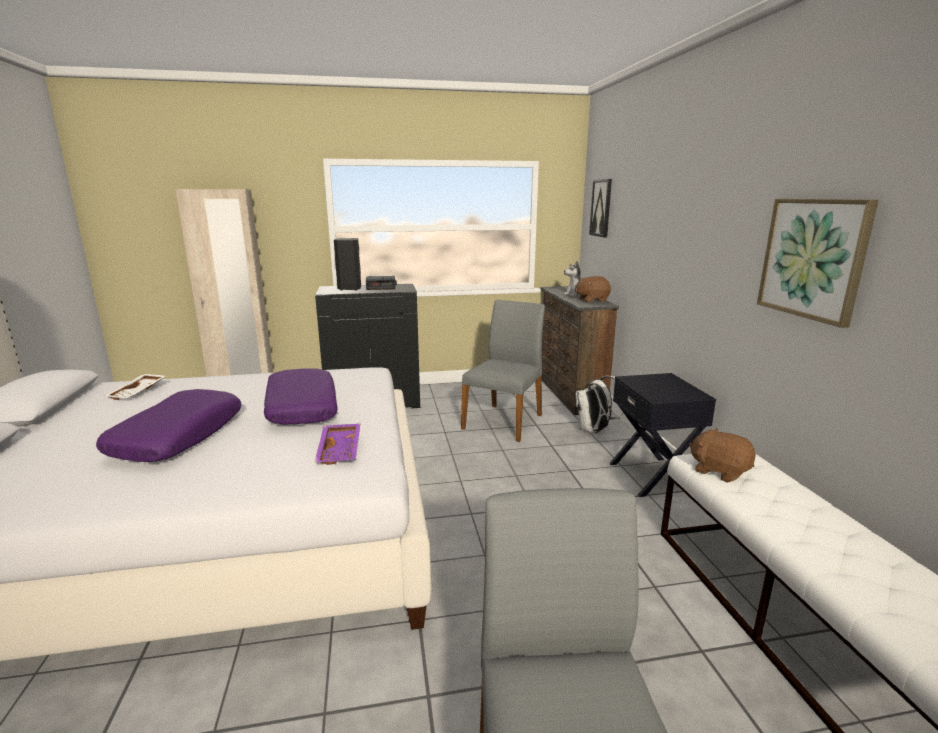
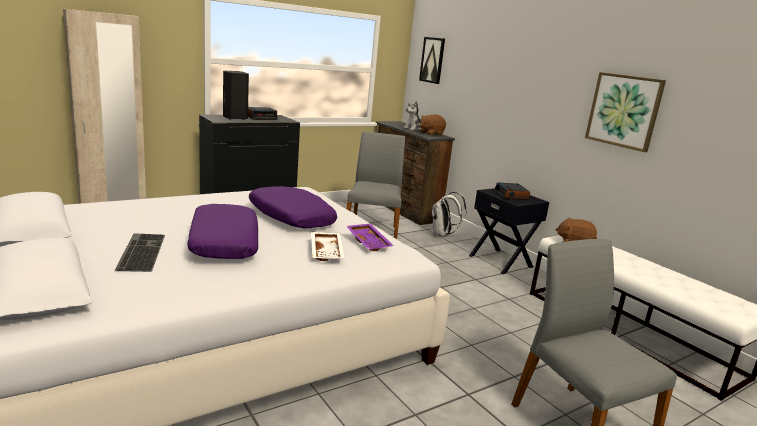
camera: 25 degrees left, 0 degrees up
(81, 442) = (140, 251): none -> keyboard
(138, 392) = (117, 212): white tray -> white tray (327, 252)
(661, 386) = (511, 195): none -> alarm clock

